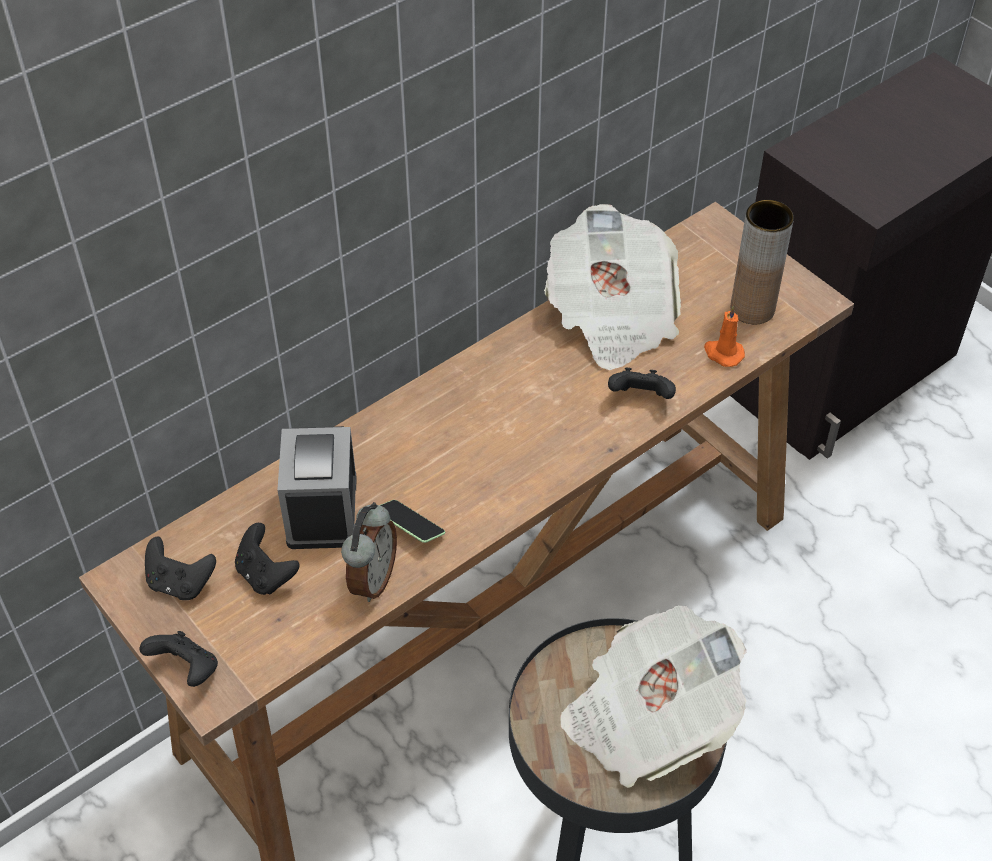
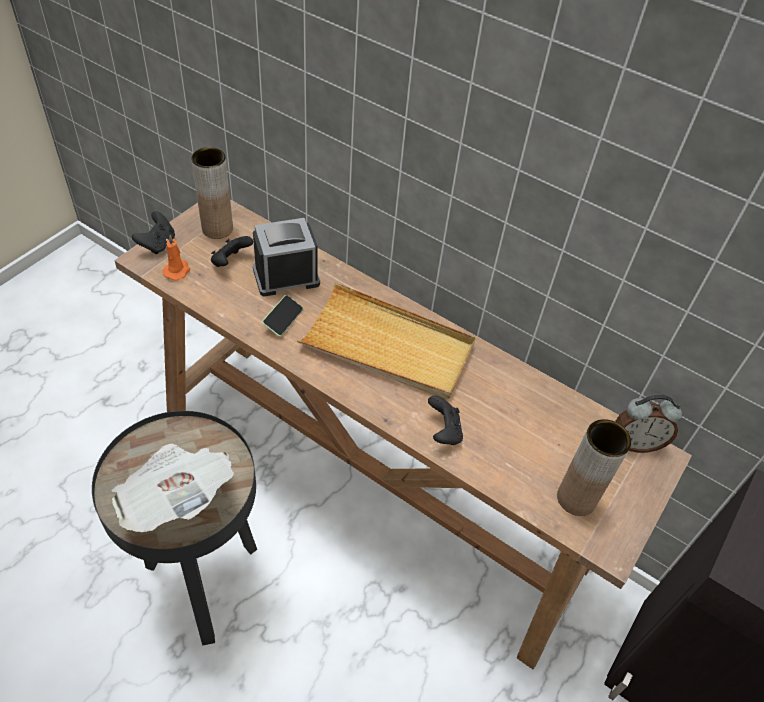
camera: 70 degrees right, 0 degrees up
(180, 583) = (217, 229): black game controller -> brown vase
(371, 579) = (237, 310): alarm clock -> alarm clock (635, 443)
(491, 421) = (388, 346): none -> beige tray
(612, 316) = (521, 401): newspaper -> none
(723, 353) = (515, 482): orange candle -> orange candle (177, 270)

